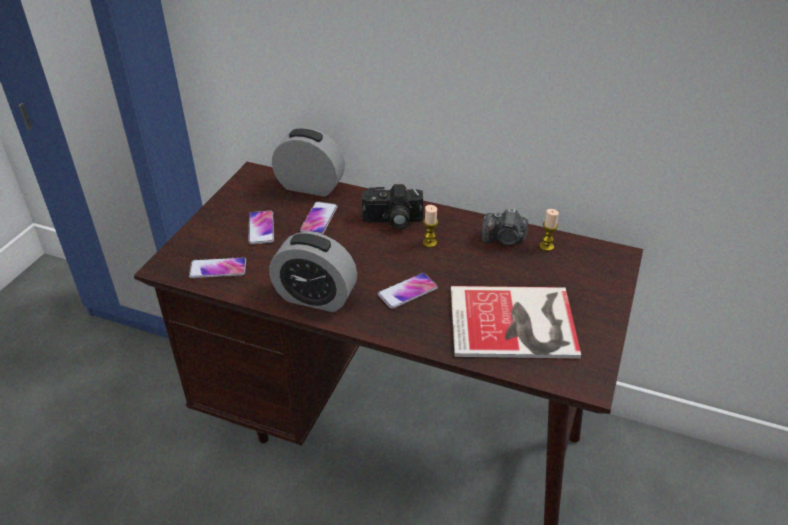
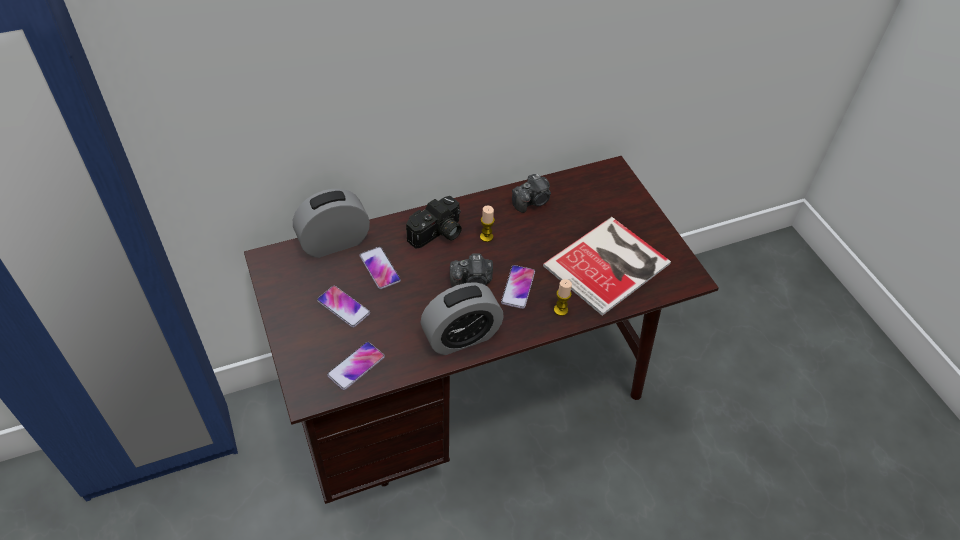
camera: 45 degrees left, 10 degrees up
(376, 266) = (472, 281): none -> camera
(546, 246) = (564, 190): candle -> candle (560, 310)

